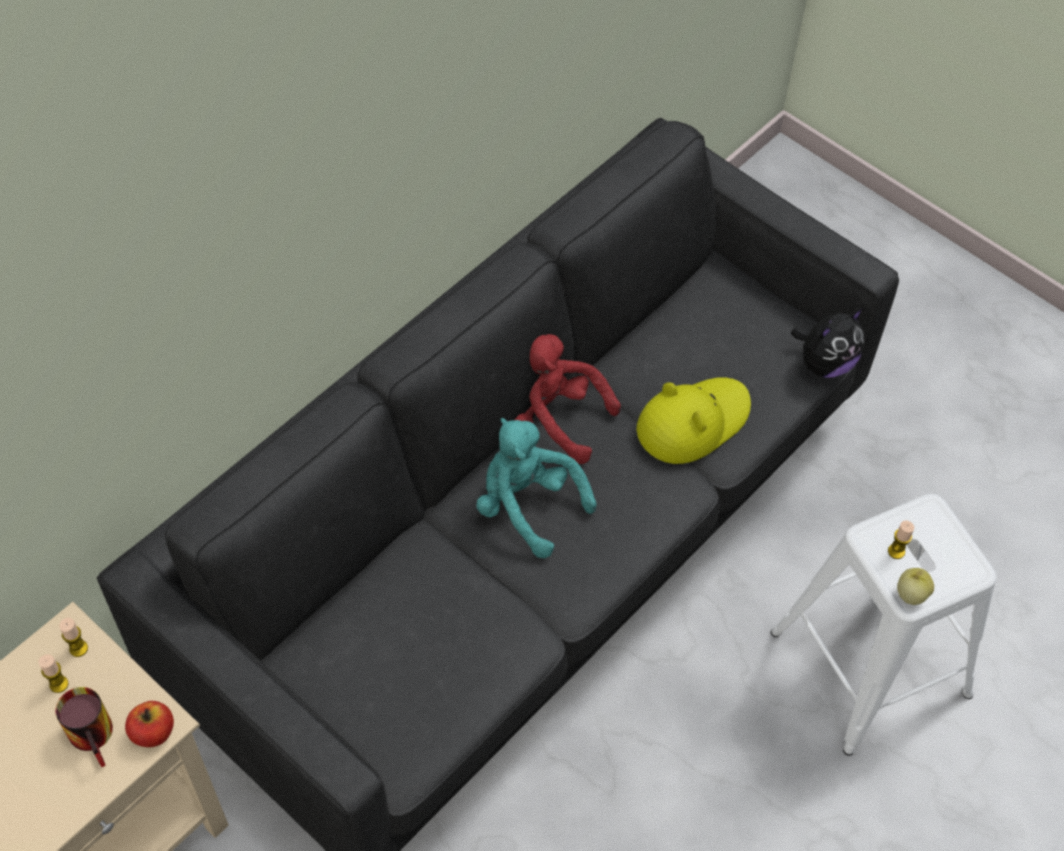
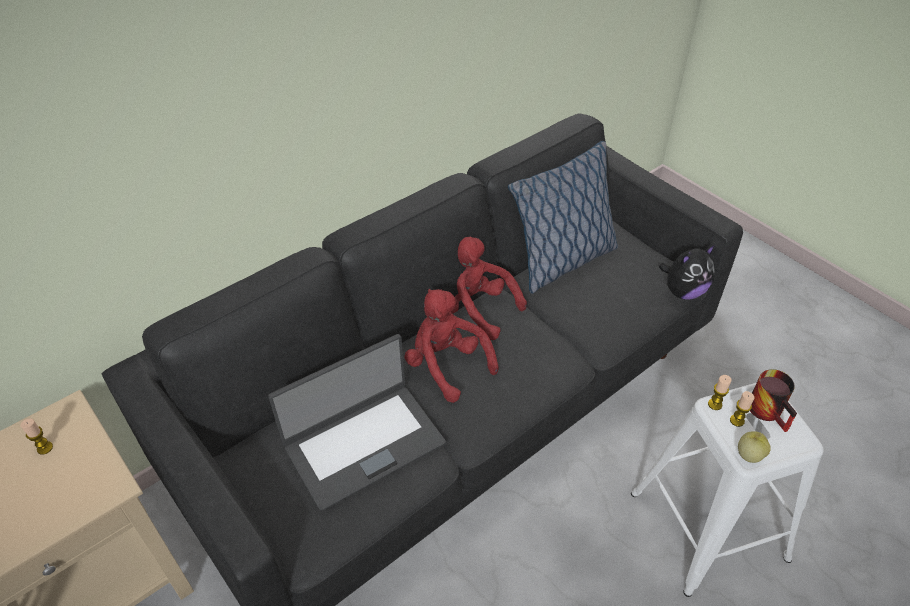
camera: 10 degrees right, 10 degrees down
(78, 648) = (70, 423): candle -> candle (714, 404)
(97, 735) = (58, 491): mug -> mug (771, 411)
(153, 732) = (103, 493): apple -> none
(441, 625) = (363, 443): none -> laptop
(527, 505) = (447, 365): turquoise plush toy -> red plush toy
(659, 332) = (562, 261): none -> pillow
(692, 422) = (579, 320): yellow hat -> none

